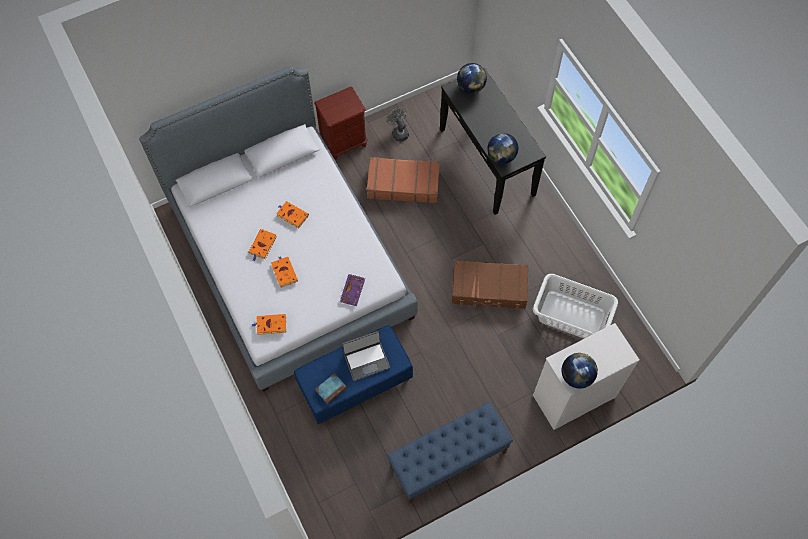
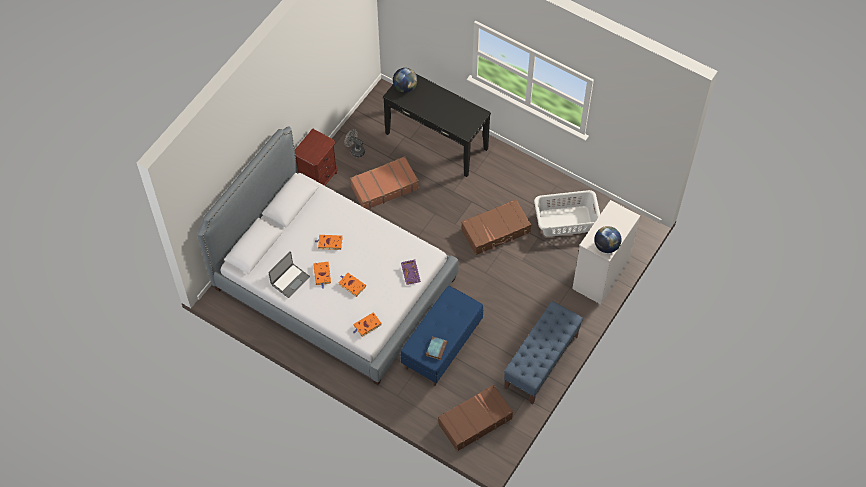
camera: 30 degrees left, 5 degrees down
(336, 487) = (474, 421): none -> brown suitcase
(366, 360) = (448, 317): laptop -> laptop (290, 280)
(501, 156) = (459, 127): globe -> none

